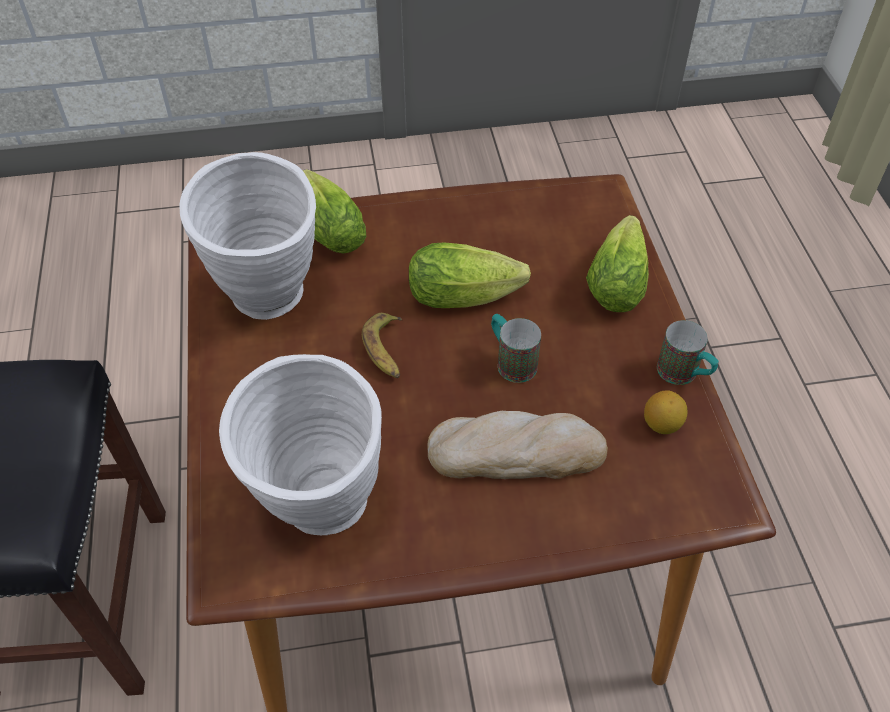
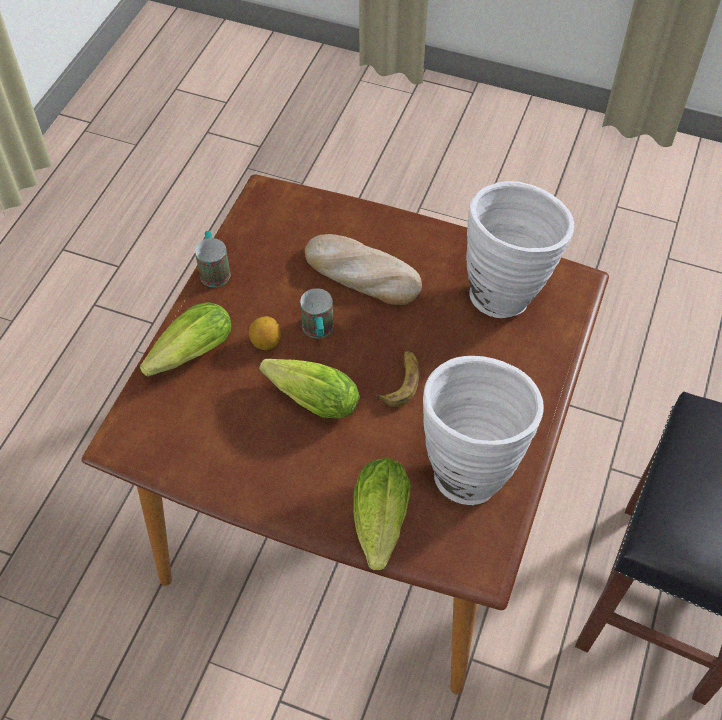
camera: 150 degrees left, 5 degrees up
(662, 425) = (259, 248): lemon -> lemon (266, 342)

